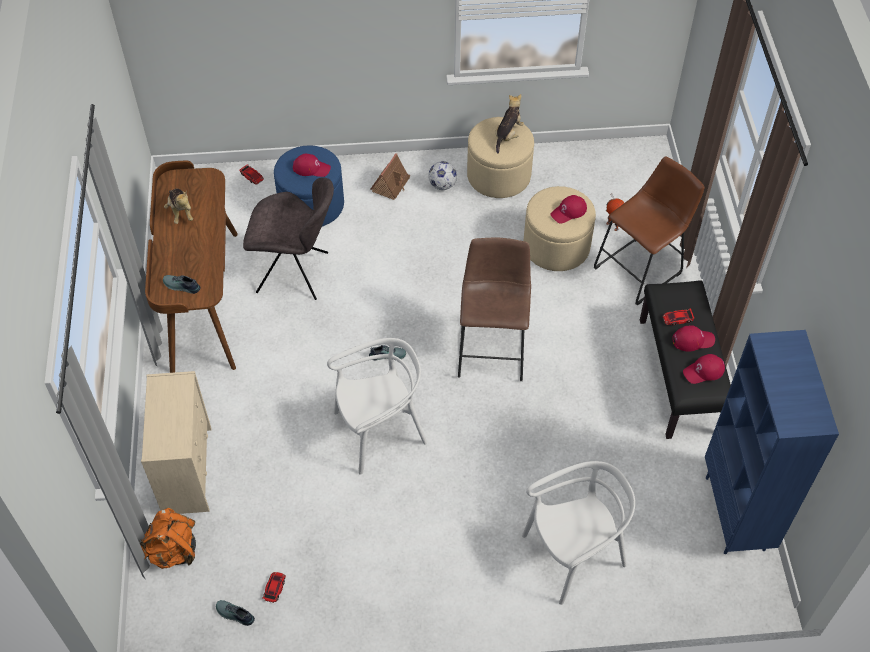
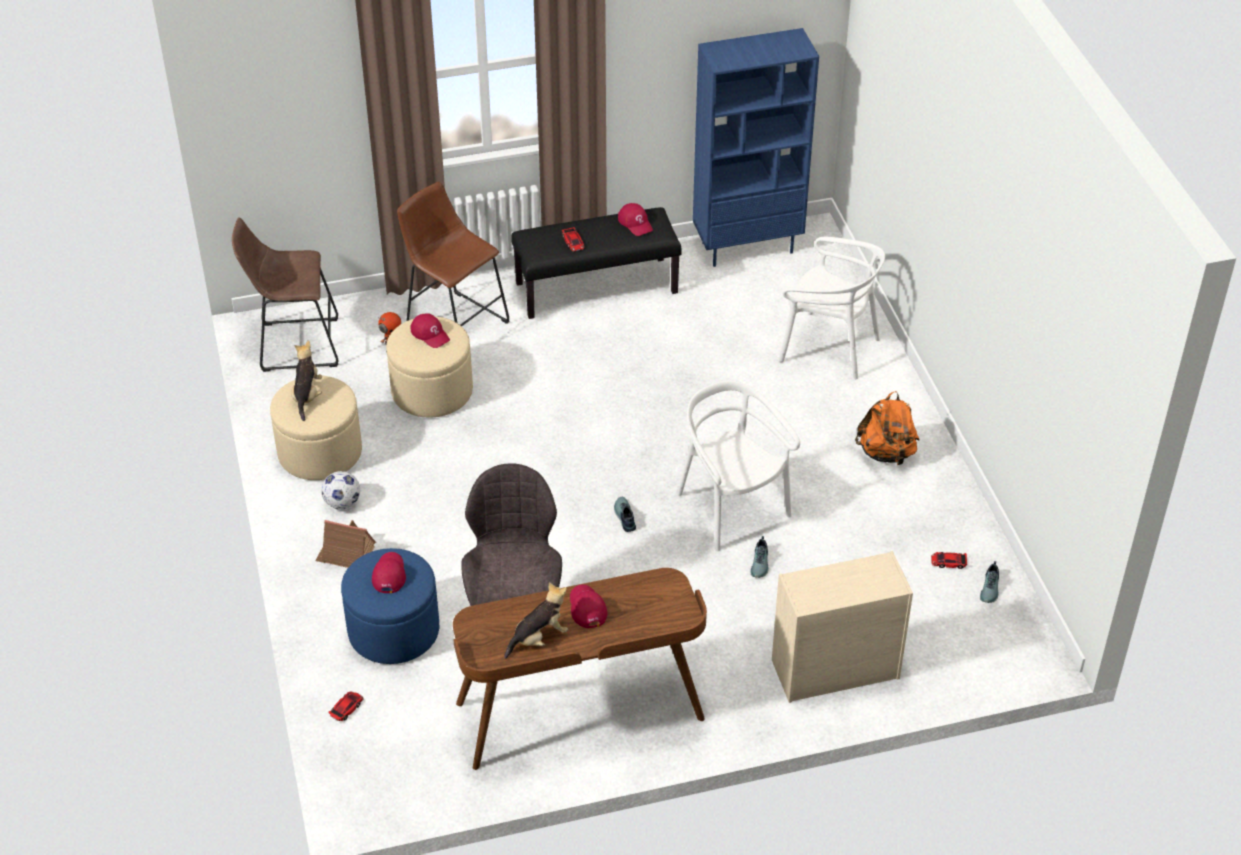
camera: 100 degrees left, 10 degrees down
(173, 550) = (939, 658): orange backpack -> orange backpack (886, 453)
(181, 286) = (662, 608): shoe -> shoe (761, 563)
(492, 347) = (592, 430): brown stool -> brown stool (294, 345)
(508, 135) = (307, 396): plush toy -> plush toy turned 75 degrees clockwise
(574, 555) = (829, 347): white chair -> white chair turned 150 degrees clockwise
(693, 340) = (598, 231): red cap -> red cap (586, 608)

